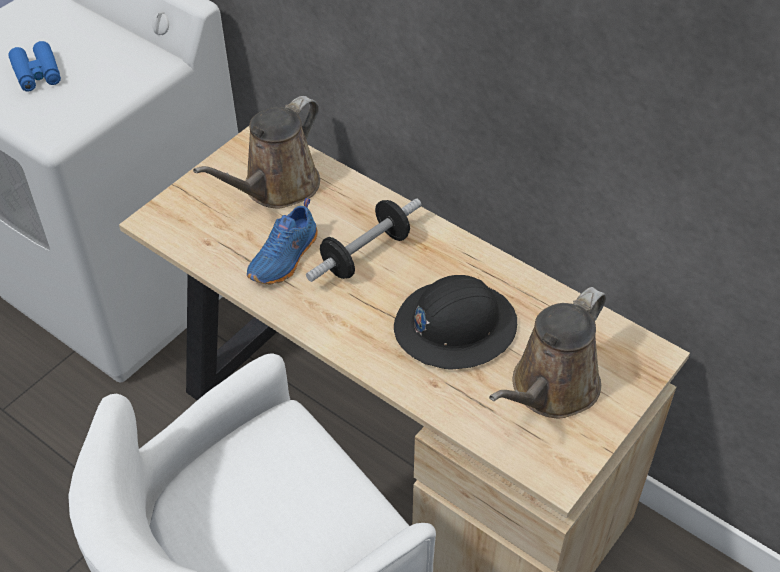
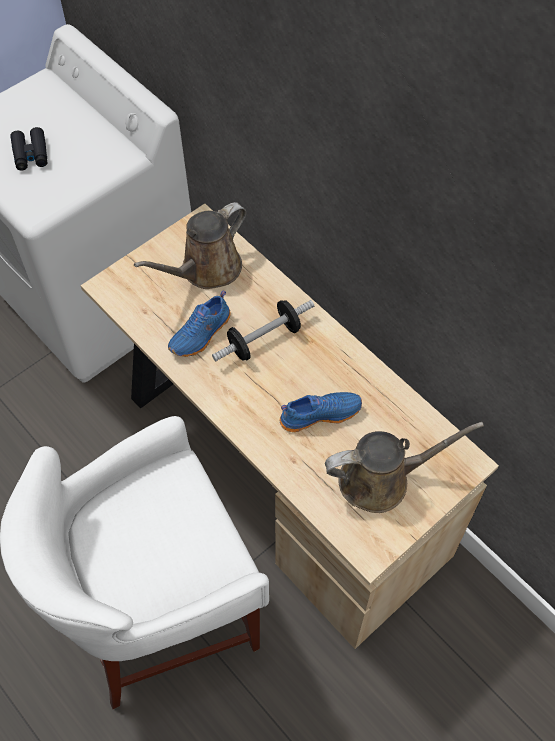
camera: 10 degrees right, 10 degrees up
(37, 73) = (31, 154): blue binoculars -> black binoculars
(454, 326) = (319, 413): black hard hat -> blue shoe
(550, 389) = (381, 479): brown watering can -> brown watering can turned 150 degrees counterclockwise

